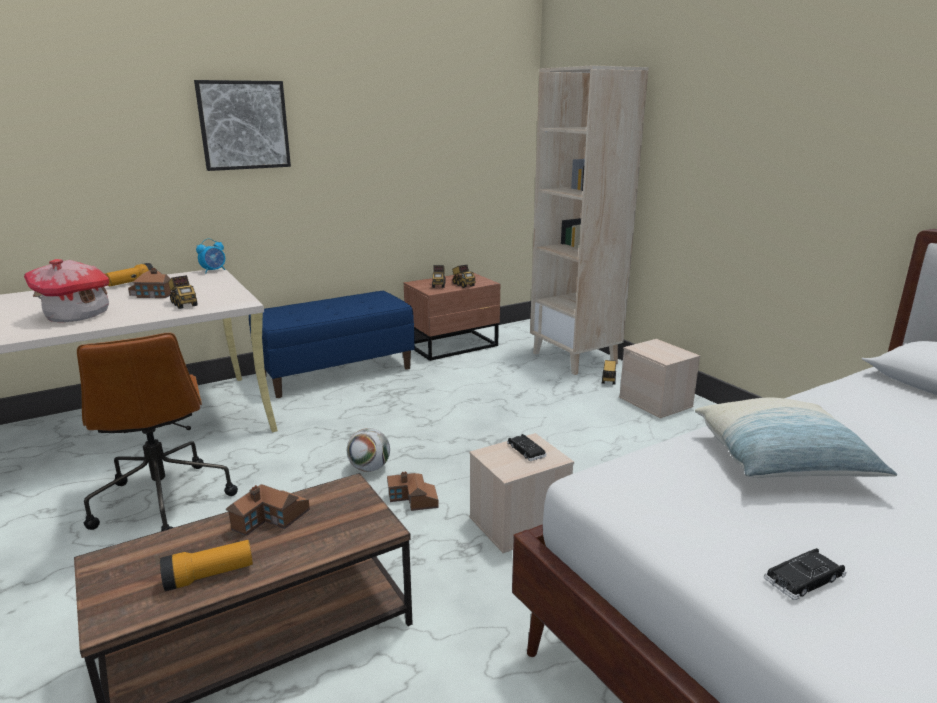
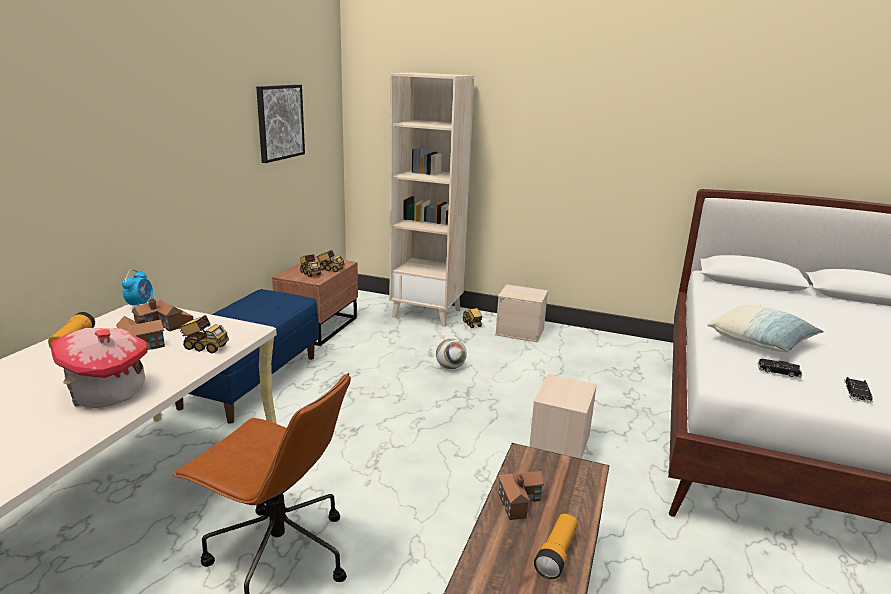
camera: 40 degrees left, 0 degrees up
(244, 125) = (143, 136): picture -> picture (280, 122)
(369, 468) = (411, 449): football -> football (450, 367)
(413, 500) = (477, 458): toy house -> toy house (165, 325)
(526, 451) = (563, 387): black toy car -> black toy car (778, 371)

